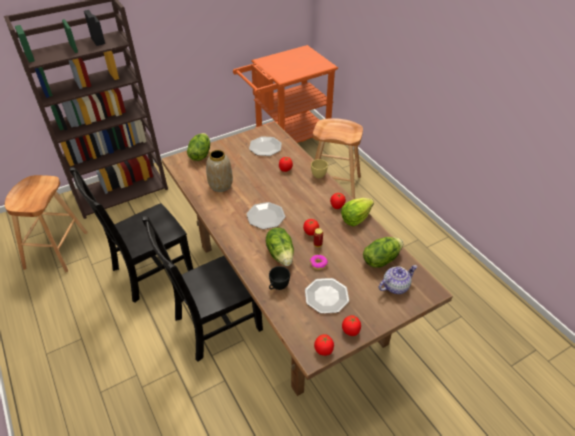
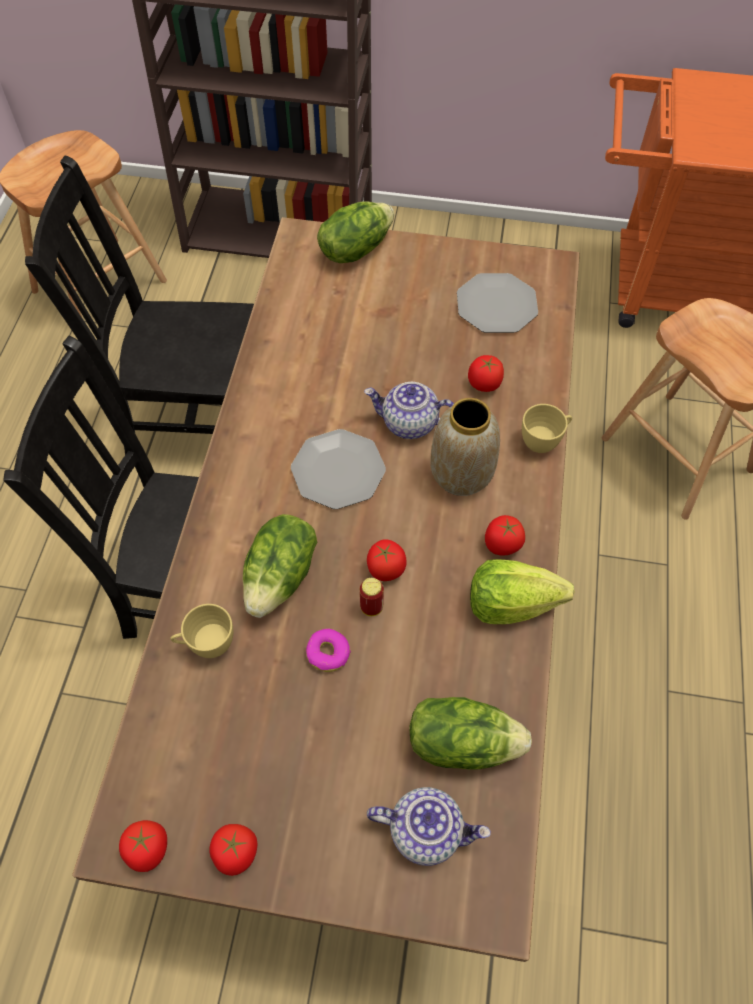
camera: 40 degrees right, 15 degrees up
(220, 185) = (324, 343): vase -> vase (461, 473)
(274, 192) = (409, 423): none -> teapot
(278, 287) = (206, 644): black cup -> yellow cup
(326, 296) = (270, 738): plate -> none

